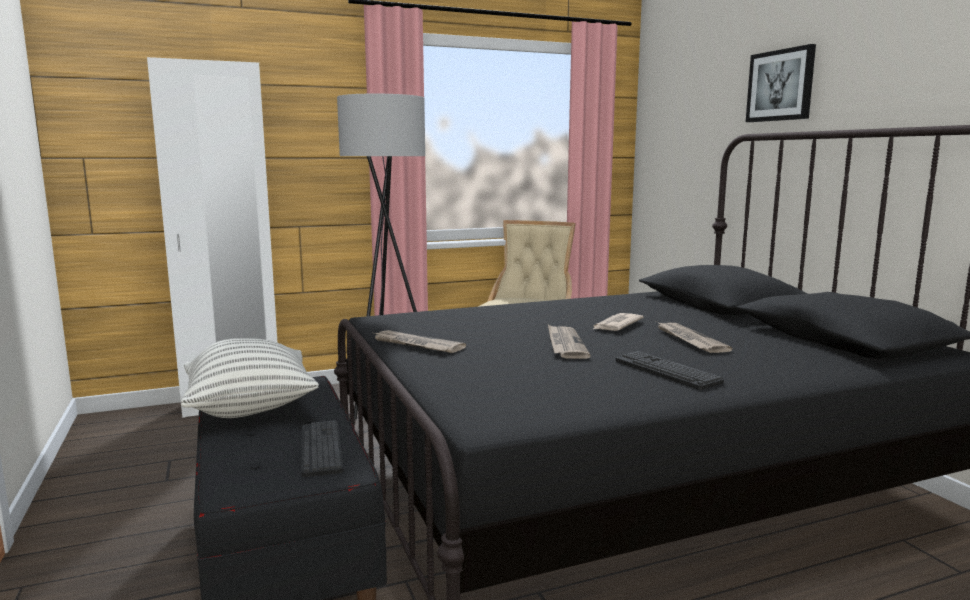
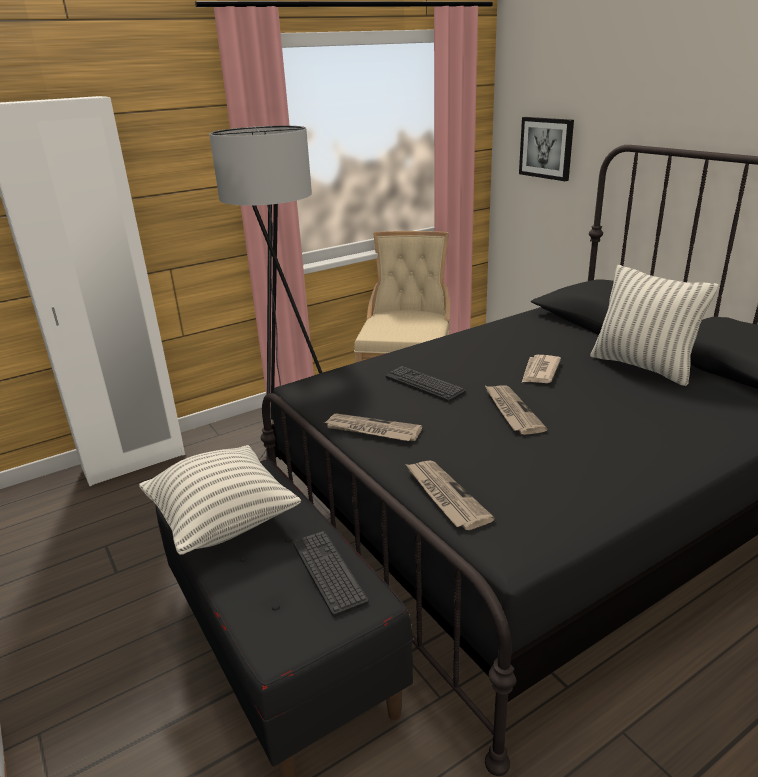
camera: 10 degrees left, 15 degrees up
(666, 371) = (625, 443): keyboard -> keyboard (424, 385)
(689, 340) = (617, 388): newspaper -> newspaper (445, 496)
(729, 329) = (642, 366): none -> pillow
(781, 85) = (667, 94): picture -> picture (546, 148)

